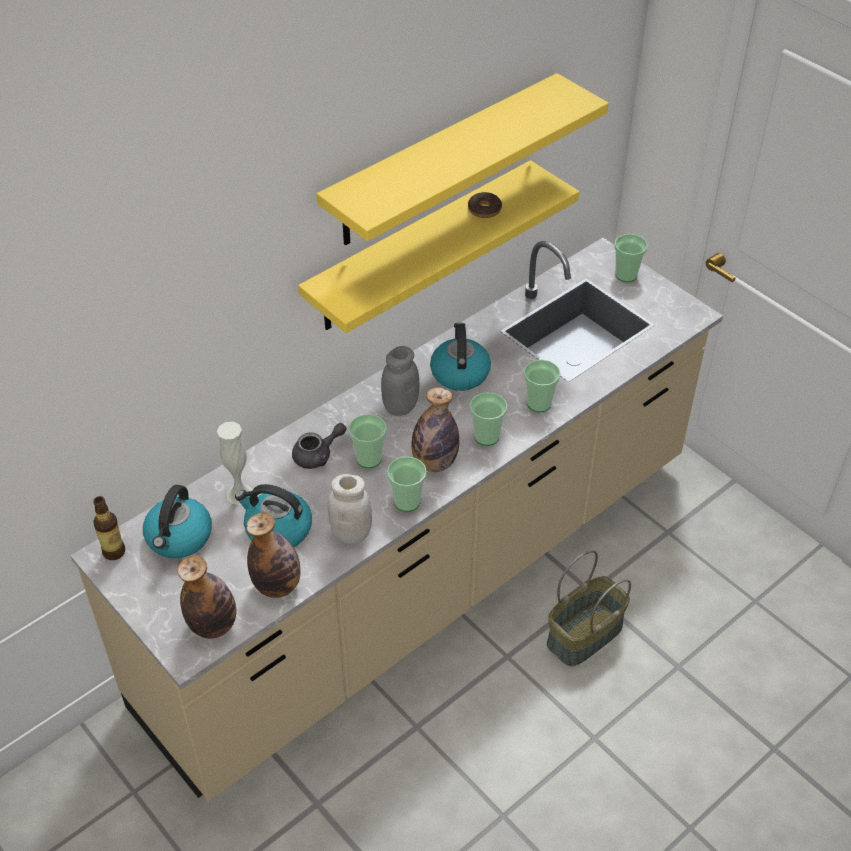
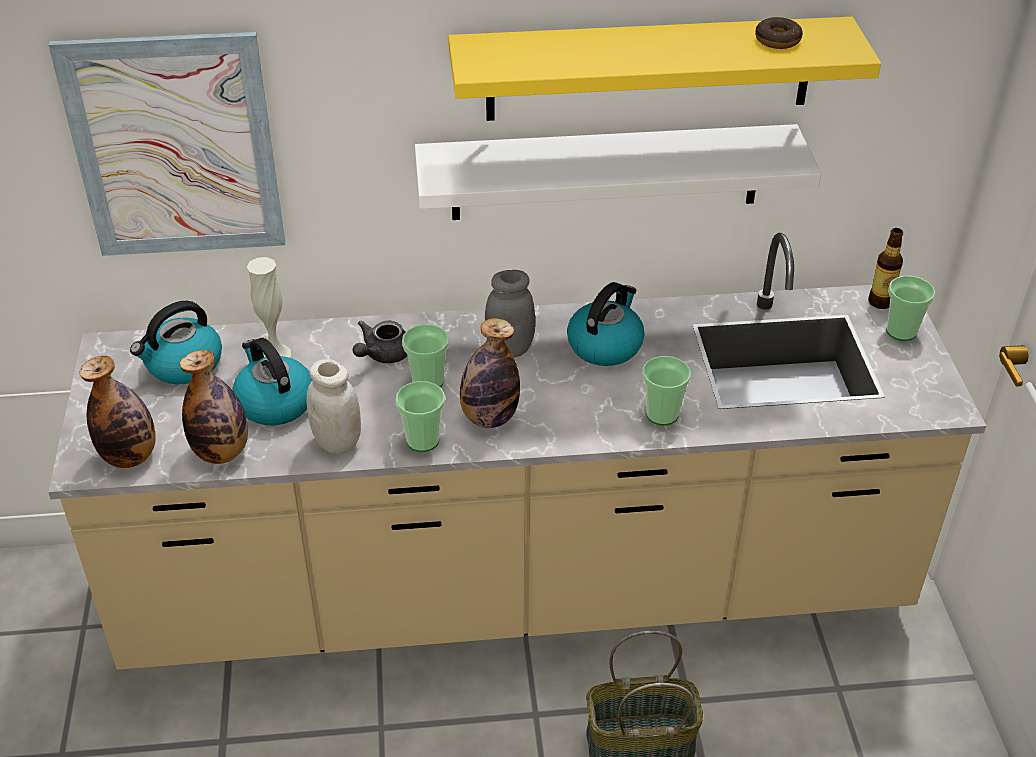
camera: 35 degrees right, 5 degrees down
(114, 552) = (119, 348): bottle -> bottle (880, 302)
(129, 368) = (175, 147): none -> picture
(318, 455) = (382, 355): grey teapot -> grey teapot turned 120 degrees clockwise
(420, 247) = (606, 172): yellow shelf -> white shelf
(484, 209) = (687, 150): donut -> donut (777, 40)
(486, 436) = (570, 419): cup -> none

